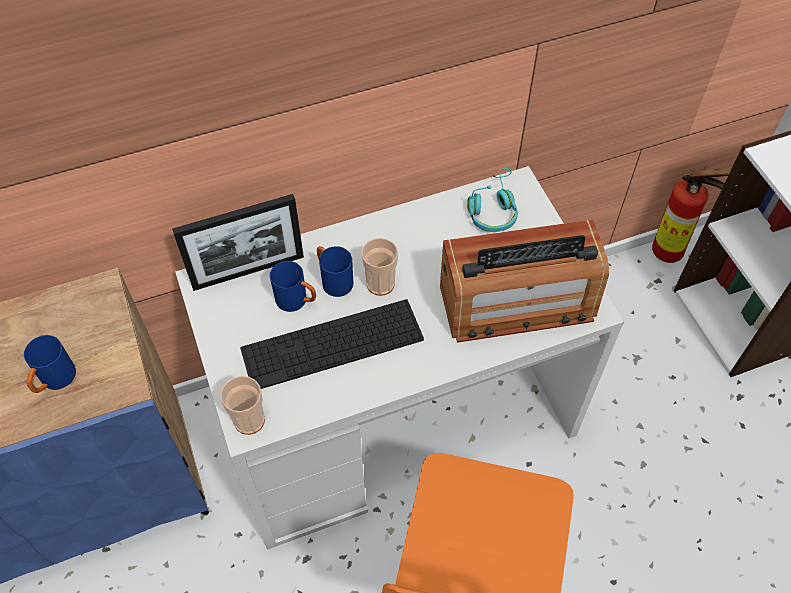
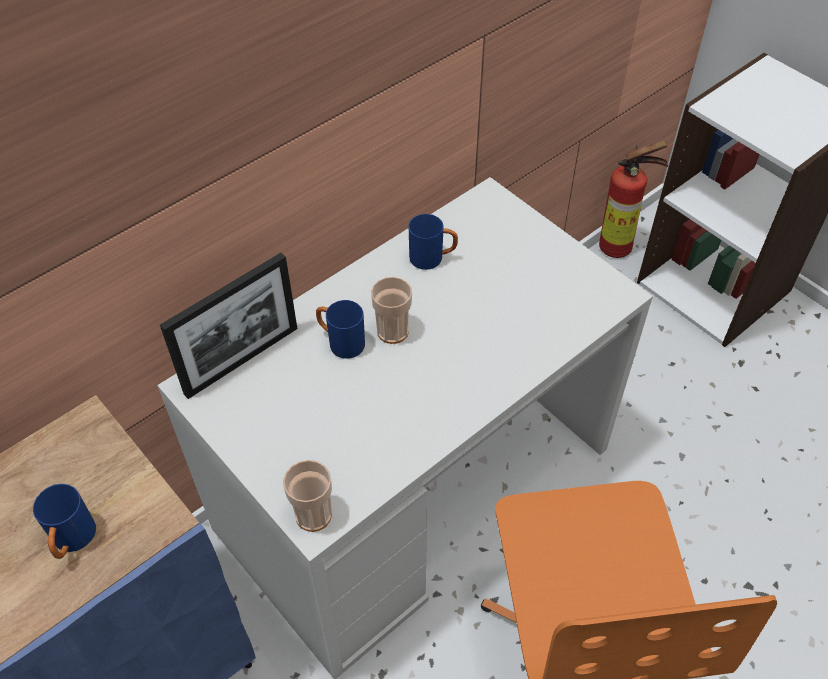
camera: 20 degrees left, 5 degrees down
(297, 301) = (310, 375): blue mug -> blue mug (432, 258)
(332, 344) = (369, 407): keyboard -> none
(493, 208) = (474, 226): turquoise headphones -> none
(517, 303) = (541, 309): radio -> none

